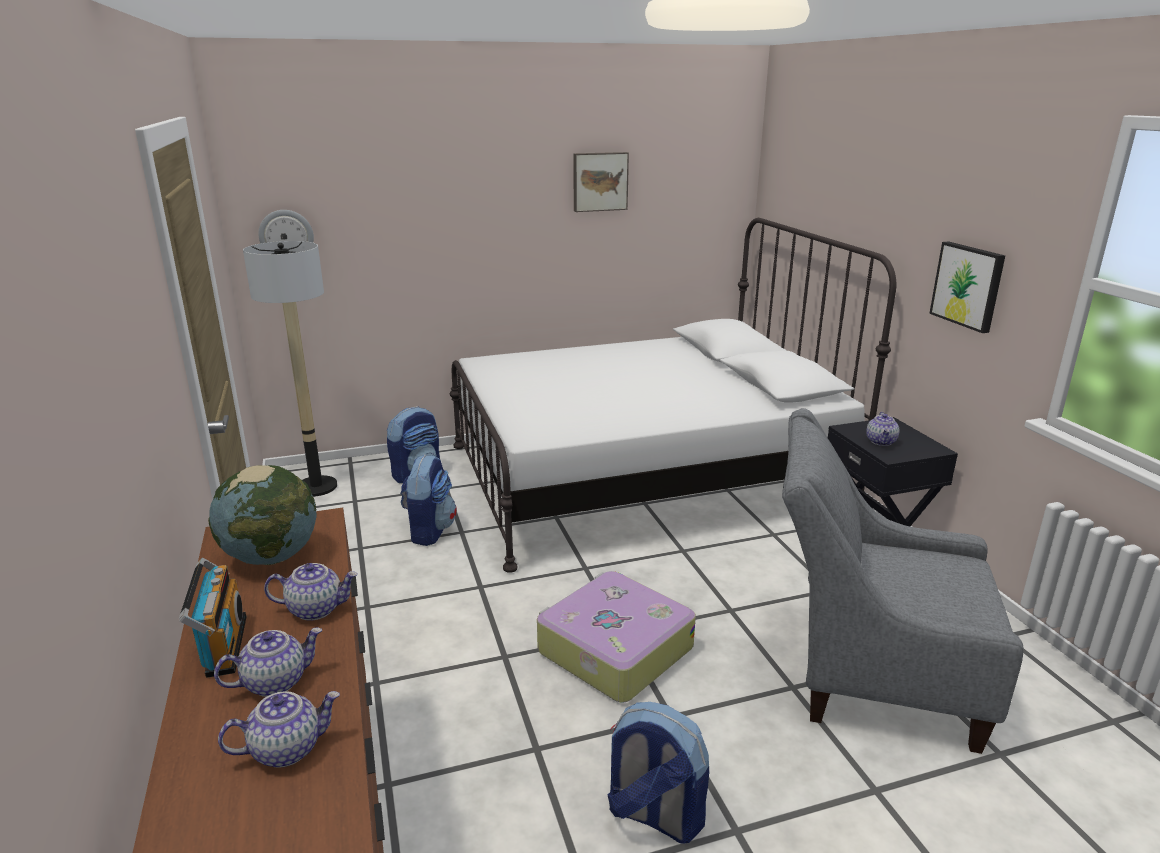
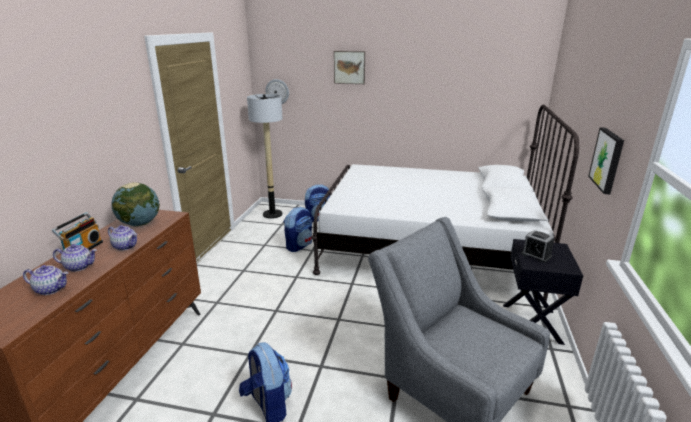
camera: 30 degrees right, 0 degrees up
(599, 181) = (442, 75): picture -> picture (349, 67)
(613, 649) = (326, 325): suitcase -> none
(881, 441) = (536, 255): teapot -> alarm clock

